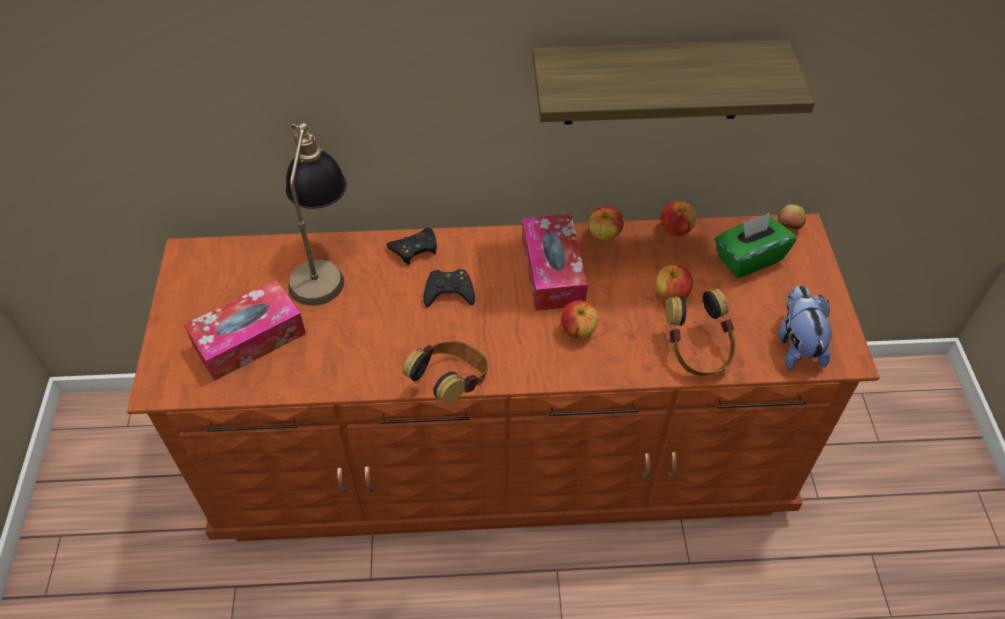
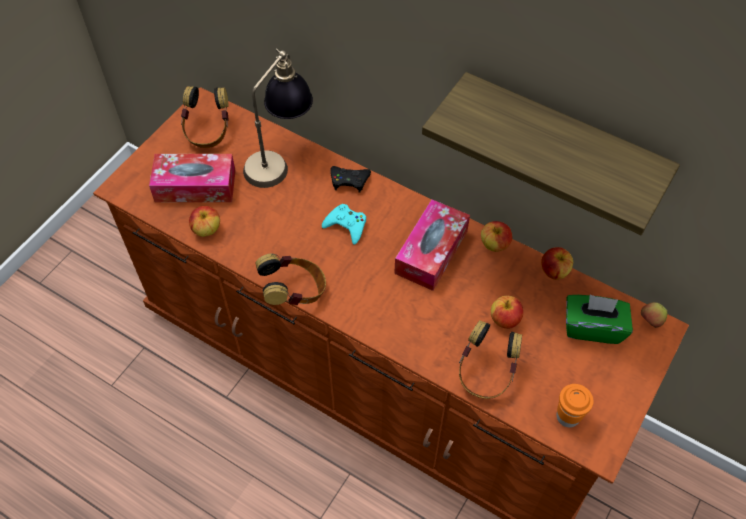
camera: 35 degrees right, 5 degrees up
(216, 278) = (208, 131): none -> headphones
(449, 292) = (346, 226): black game controller -> turquoise game controller
(577, 330) = (411, 306): apple -> apple (206, 229)
(796, 345) = (568, 416): plush toy -> orange cup

